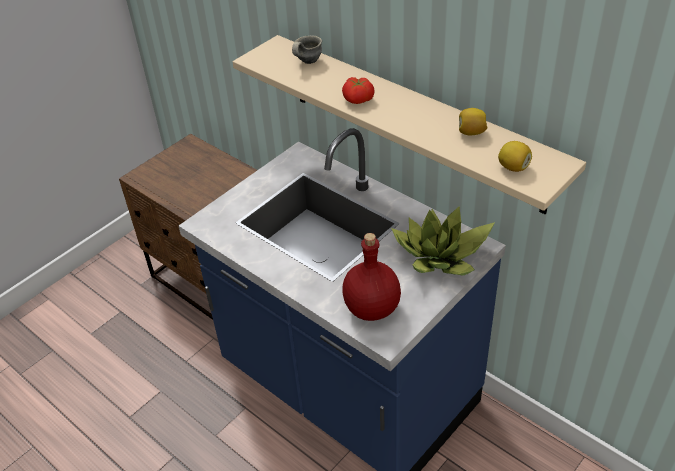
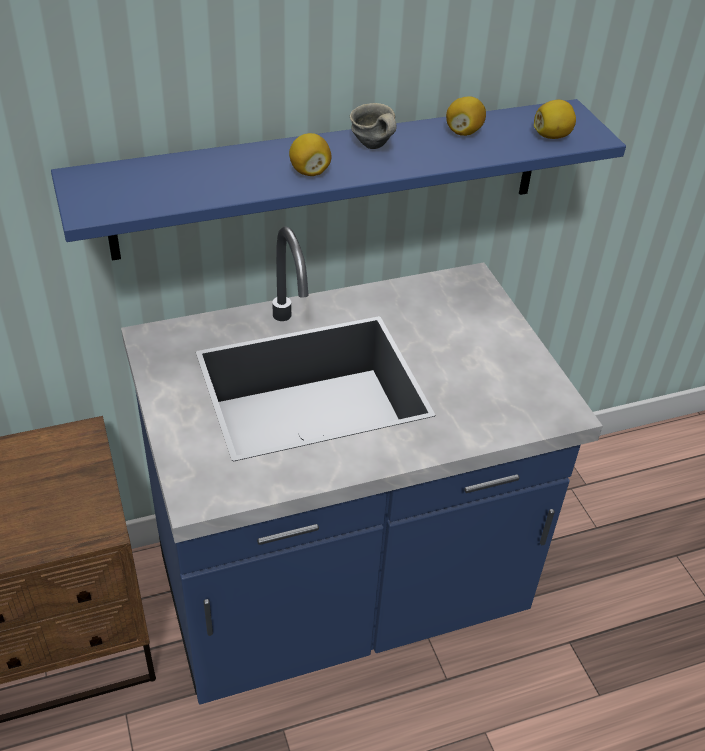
camera: 65 degrees left, 0 degrees up
(306, 62) = (163, 173): grey mug -> grey mug (371, 147)
(358, 100) = (309, 171): tomato -> lemon
(372, 308) = (507, 402): red bottle -> none
(412, 121) = (332, 178): beige shelf -> blue shelf
(441, 256) = (465, 312): potted plant -> none

